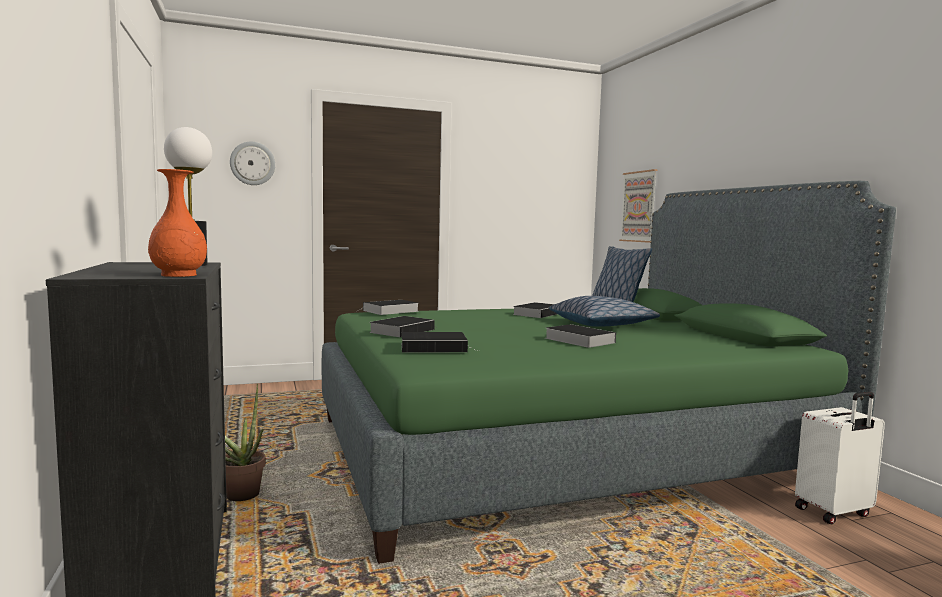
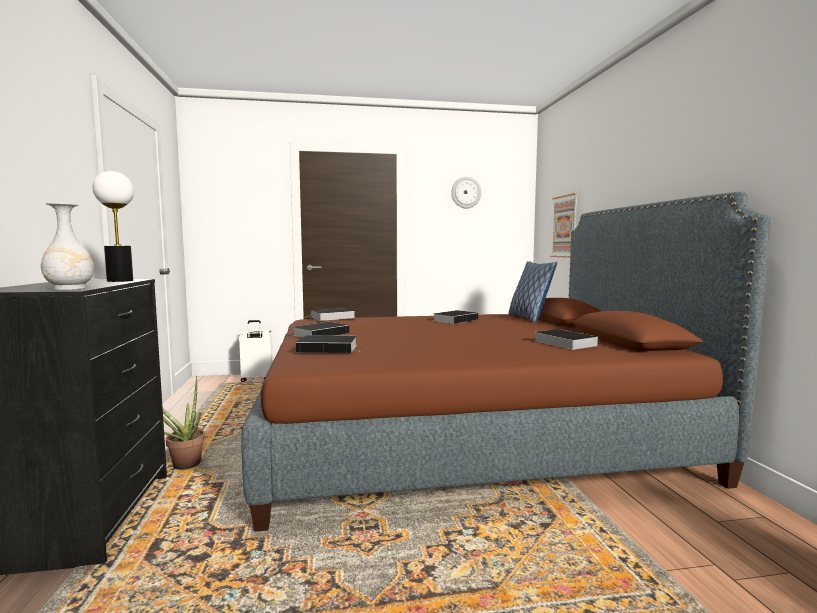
camera: 10 degrees right, 0 degrees up
(178, 275) = (69, 289): orange vase -> white vase
(252, 163) = (245, 202): wall clock -> wall clock (466, 192)
(562, 449) = (467, 437): green bed -> brown bed
(577, 340) = (462, 343): book -> book (563, 343)
(601, 324) = (502, 329): pillow -> none
(834, 512) = (702, 512): white suitcase -> white suitcase (256, 379)

